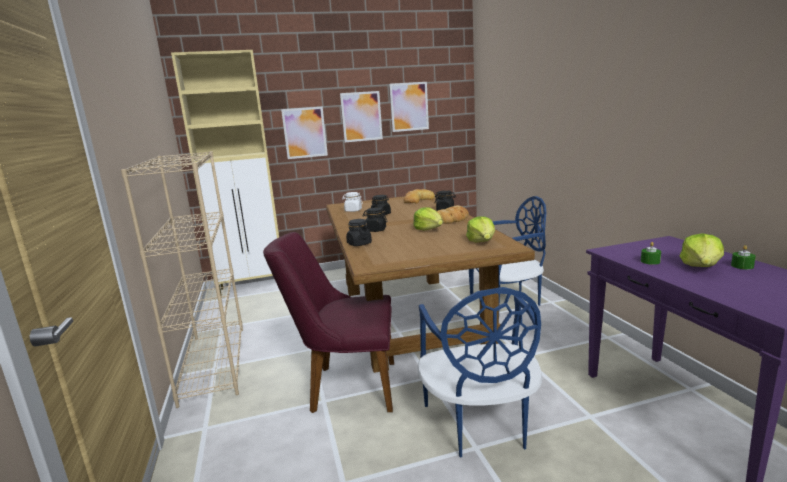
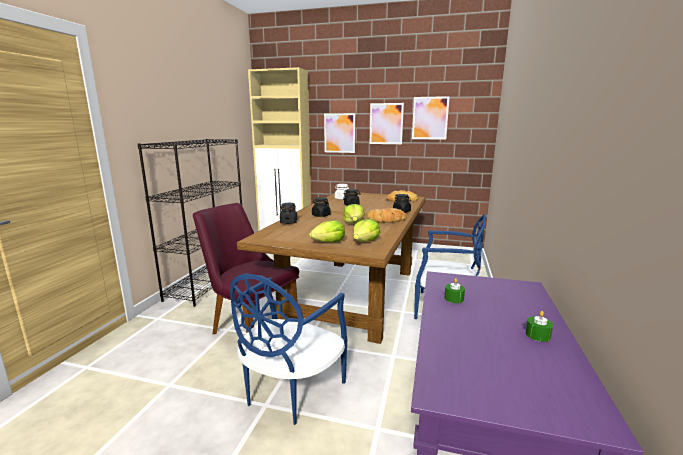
camera: 30 degrees right, 0 degrees up
(213, 363) = (208, 282): beige bookcase -> black bookcase
(701, 266) = (491, 320): lettuce -> lettuce (328, 242)

